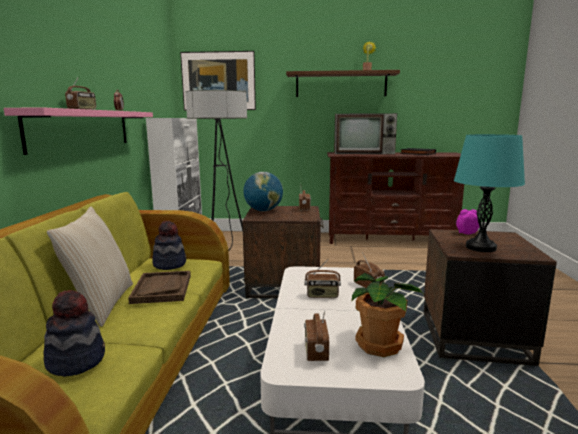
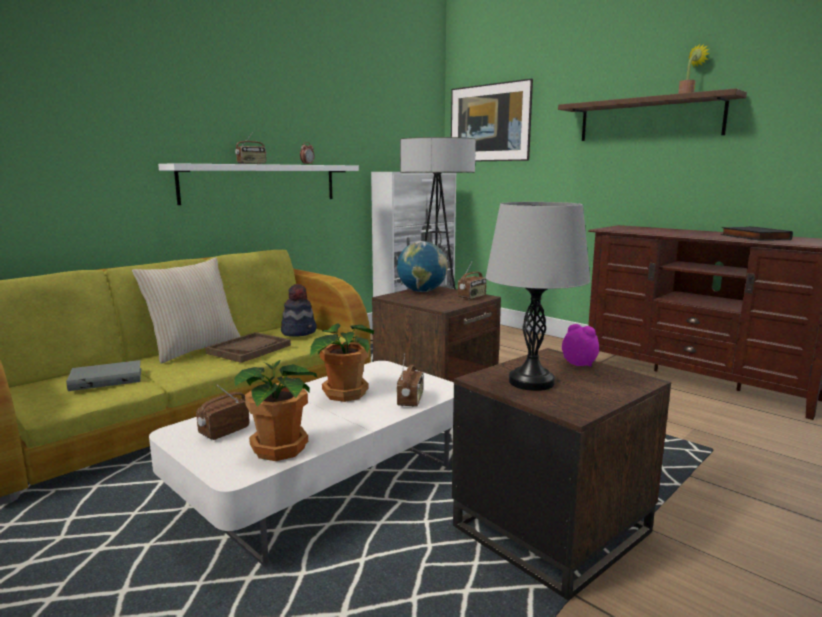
camera: 40 degrees right, 0 degrees up
(76, 360) = (107, 379): hat -> grey book
(83, 129) = (261, 183): pink shelf -> white shelf
(322, 296) = (343, 394): radio -> potted plant
(364, 153) = (664, 230): television -> none
(480, 247) = (531, 382): turquoise table lamp -> grey table lamp

